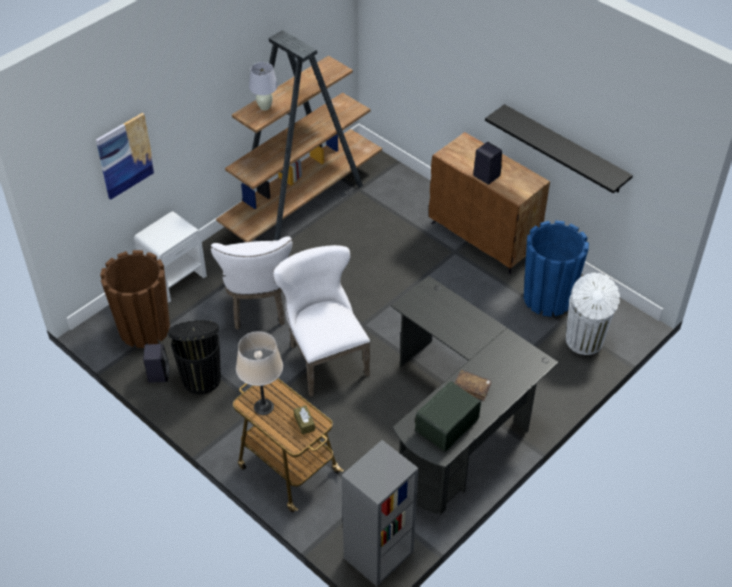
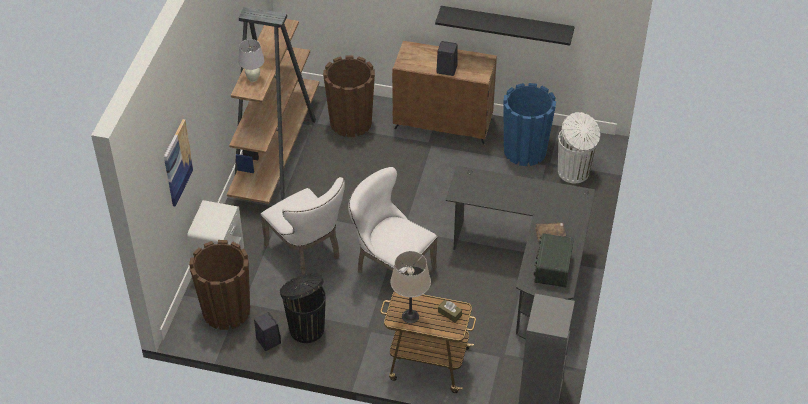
camera: 30 degrees left, 0 degrees up
(393, 201) = (350, 122): none -> brown planter

